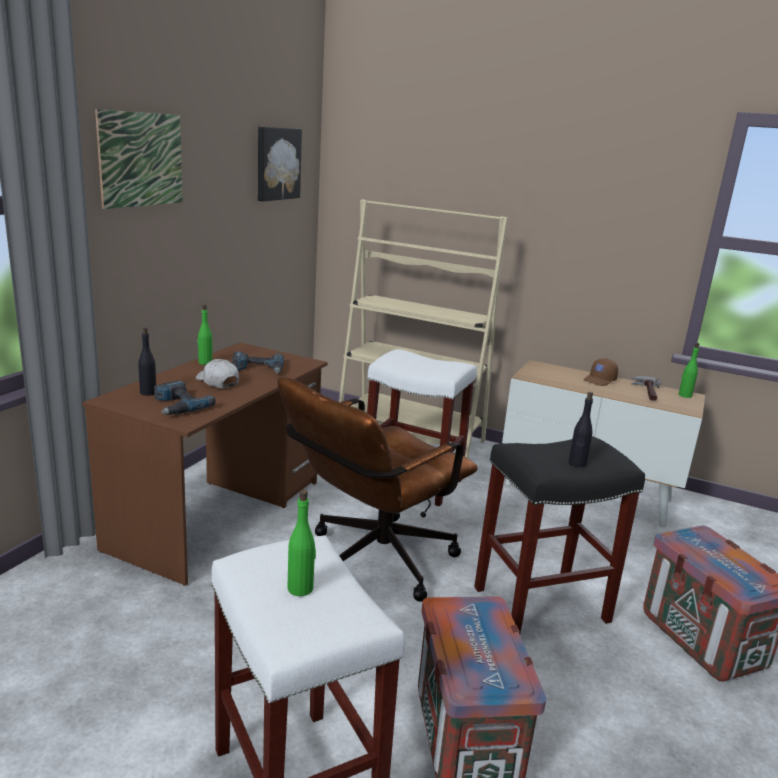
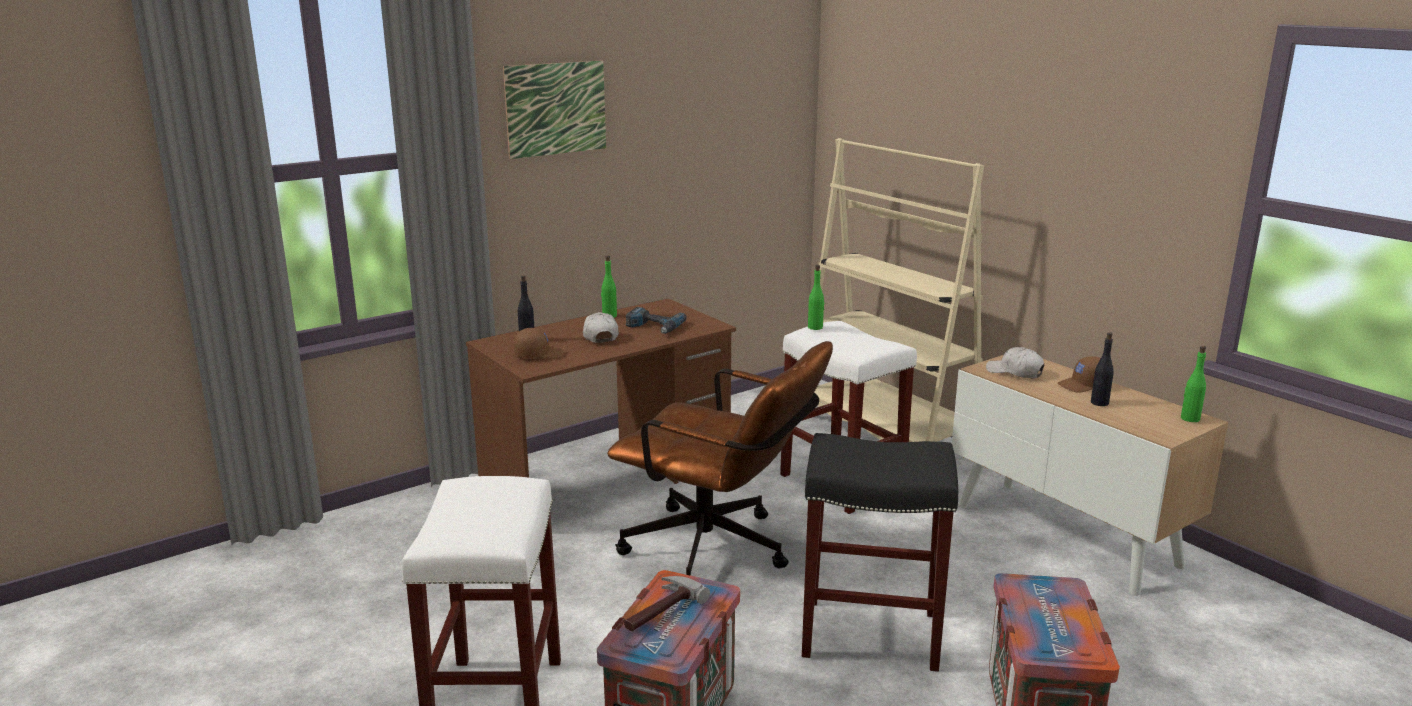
camera: 30 degrees right, 0 degrees up
(177, 405) = (539, 354): power drill -> brown cap
(277, 163) = (744, 98): picture -> none
(300, 588) = (479, 511): green bottle -> green bottle (815, 327)
(371, 562) = (719, 552): brown office chair -> brown office chair turned 135 degrees counterclockwise
(548, 376) = (1015, 372): none -> white cap
(577, 463) = (880, 465): black bottle -> black bottle (1099, 403)
(646, 392) = (1132, 408): hammer -> hammer (660, 610)

